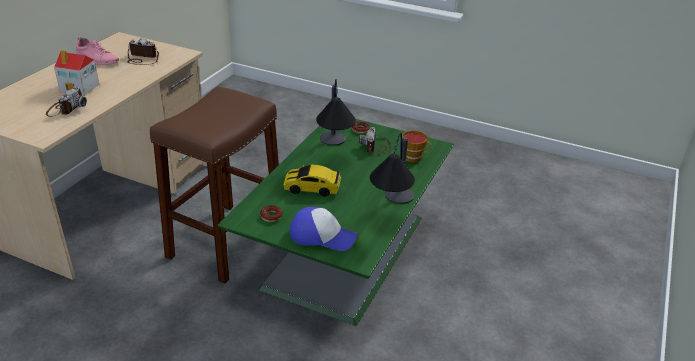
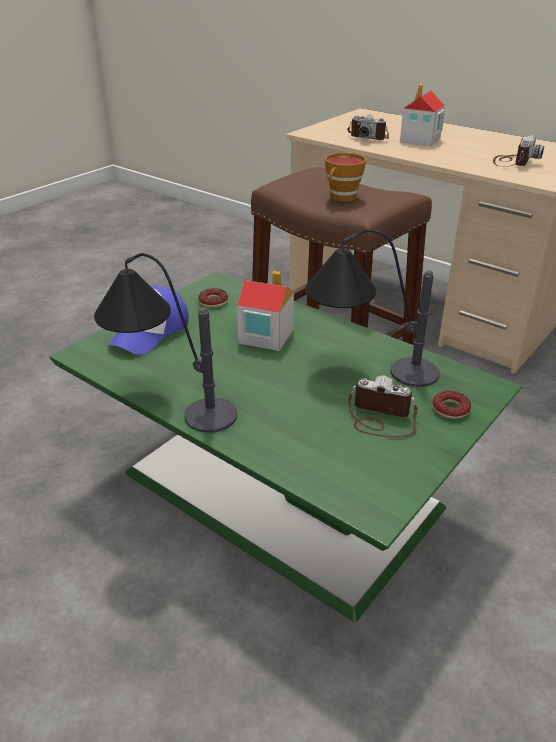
camera: 105 degrees right, 0 degrees up
(97, 59) = (503, 144): pink shoe -> none
(312, 188) = (265, 336): toy car -> toy house
(414, 158) = (329, 461): cup -> cup (342, 198)

